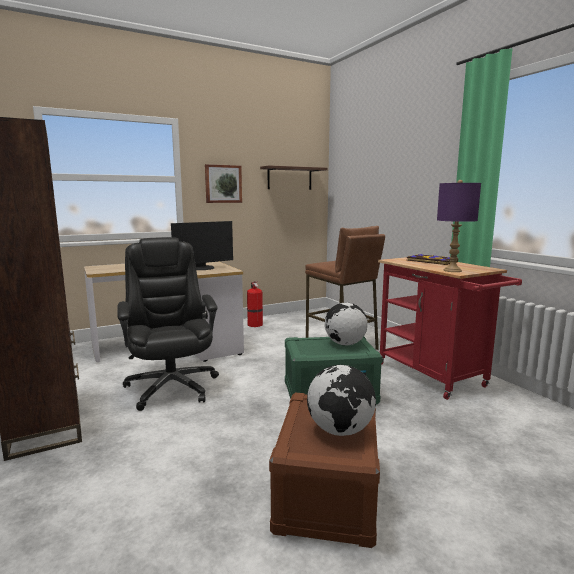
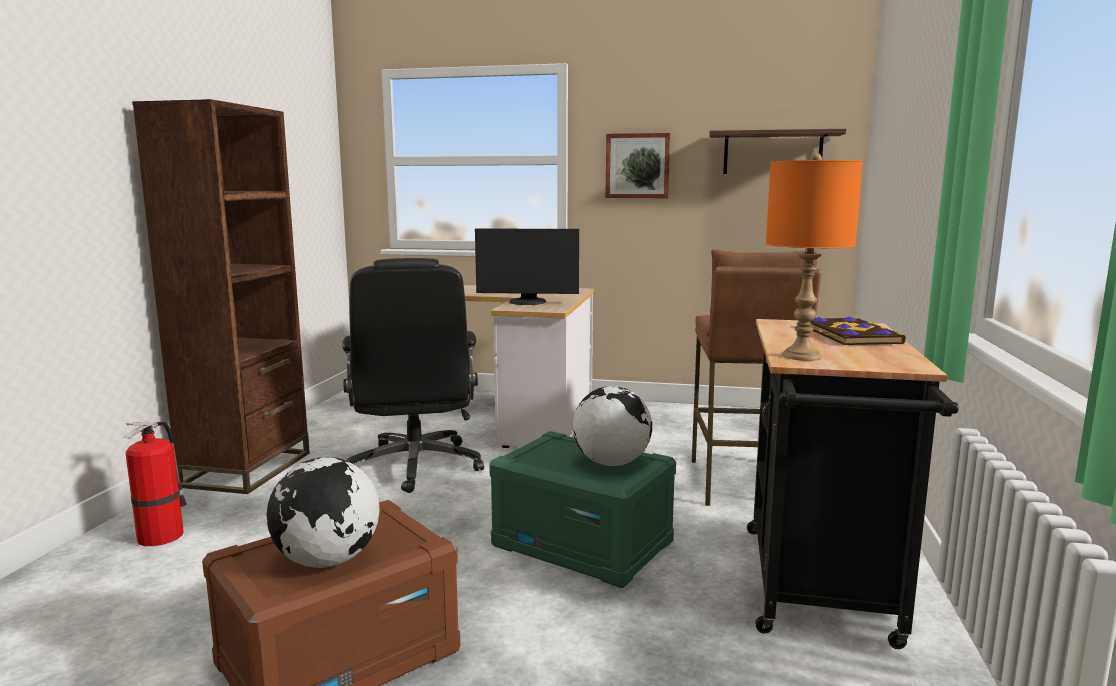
camera: 40 degrees right, 0 degrees up
(171, 386) = (415, 466): black office chair -> black office chair turned 150 degrees clockwise
(254, 324) = (662, 414): fire extinguisher -> fire extinguisher (162, 535)
(435, 377) = (820, 591): red cart -> black cart
(452, 270) = (801, 356): purple table lamp -> orange table lamp

